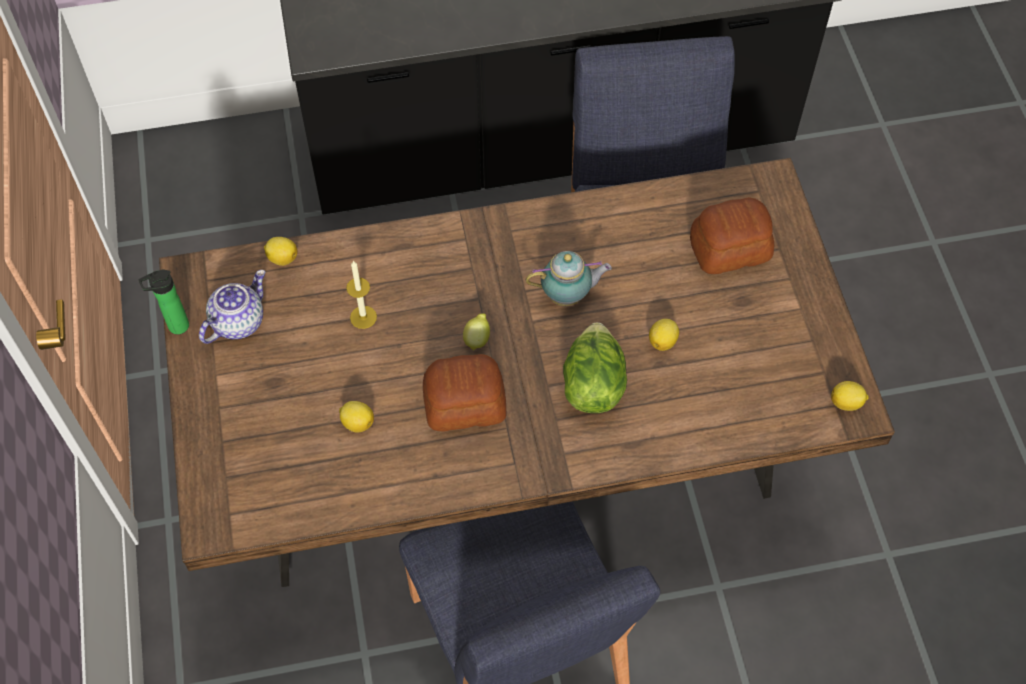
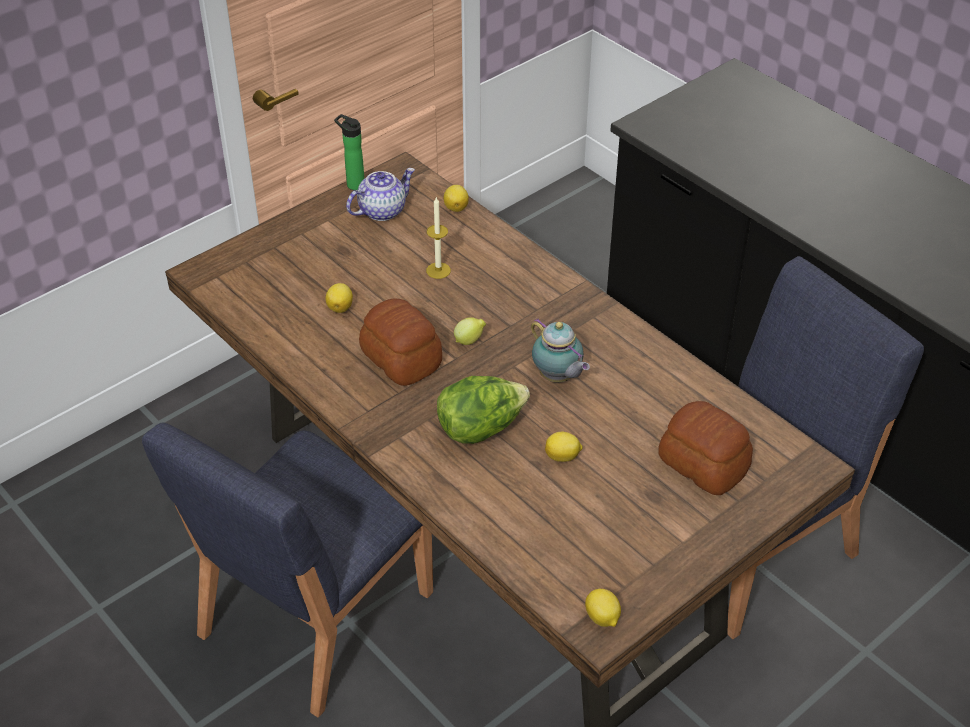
camera: 60 degrees right, 15 degrees down
(238, 321) = (382, 210): teapot -> teapot turned 45 degrees counterclockwise

